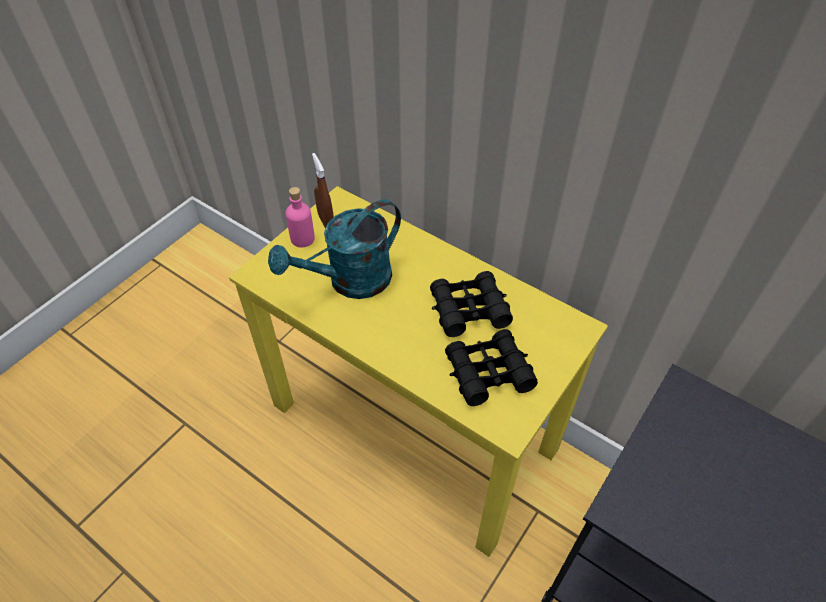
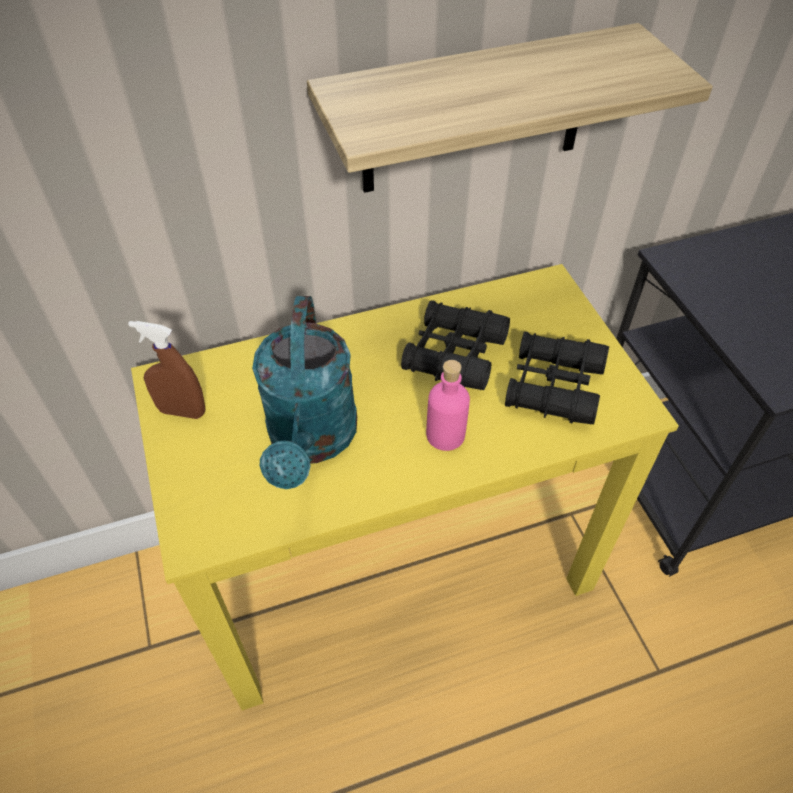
camera: 55 degrees left, 0 degrees up
(302, 239) = (186, 453): pink bottle -> pink bottle (445, 435)
(561, 171) = (475, 112): none -> shelf

